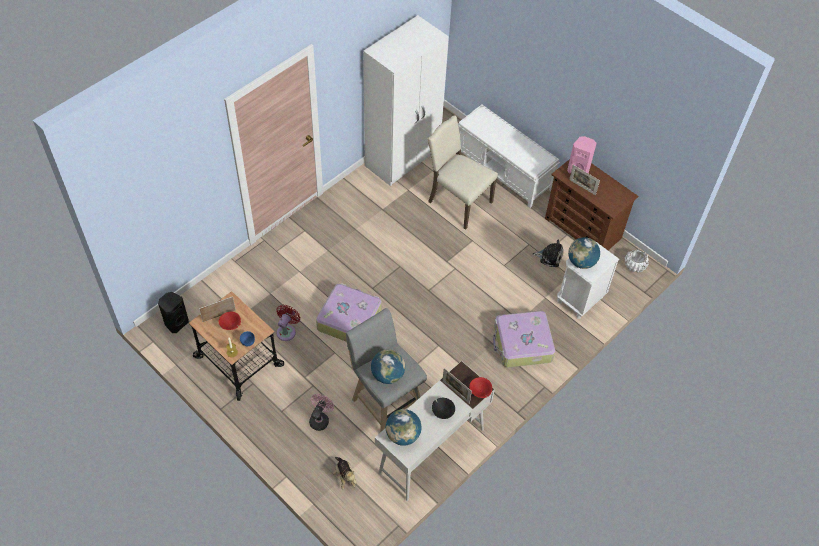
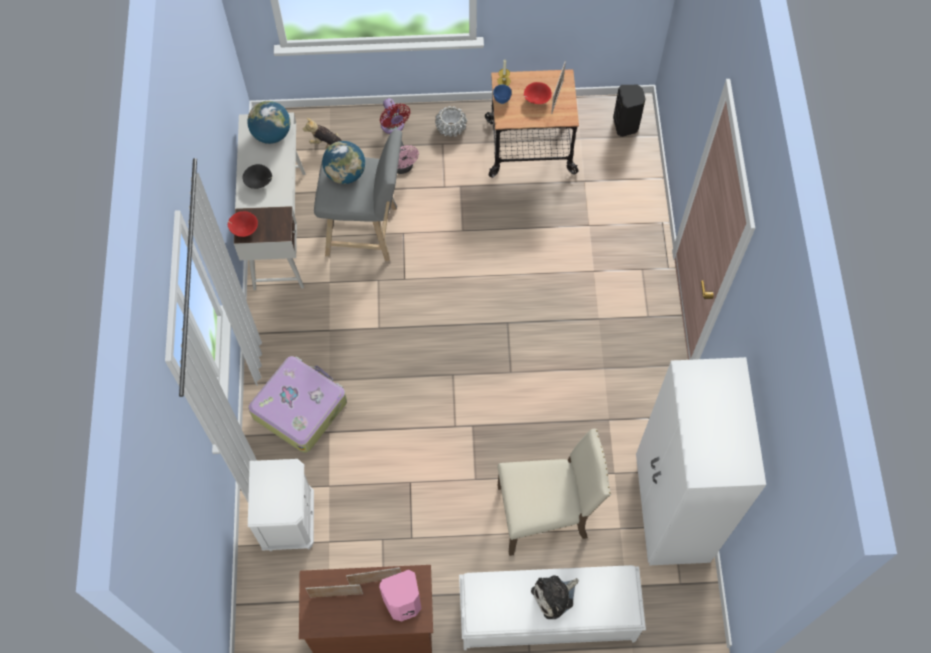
camera: 135 degrees right, 10 degrees up
(287, 331) = (527, 208): red fan -> red fan (393, 126)
(349, 319) = (489, 272): suitcase -> none
(455, 392) = (265, 208): picture frame -> picture frame (336, 595)
(549, 256) = (373, 544): plush toy -> plush toy (555, 596)
(581, 262) = (284, 477): globe -> none
(634, 266) = (267, 632): white planter -> white planter (451, 128)

